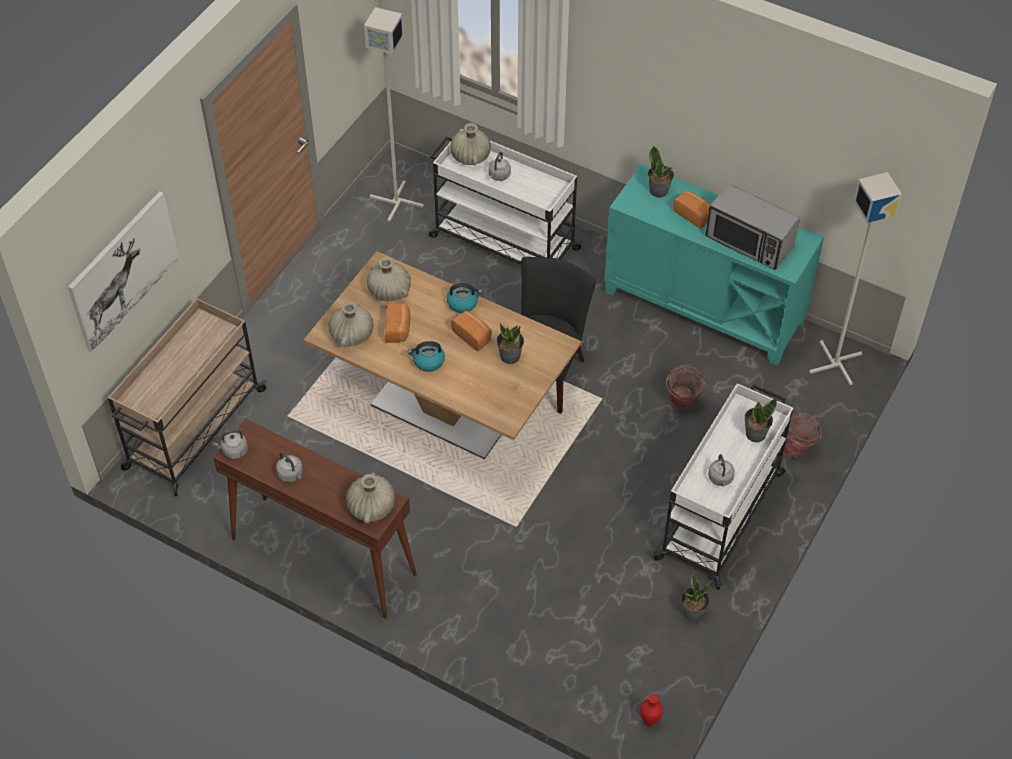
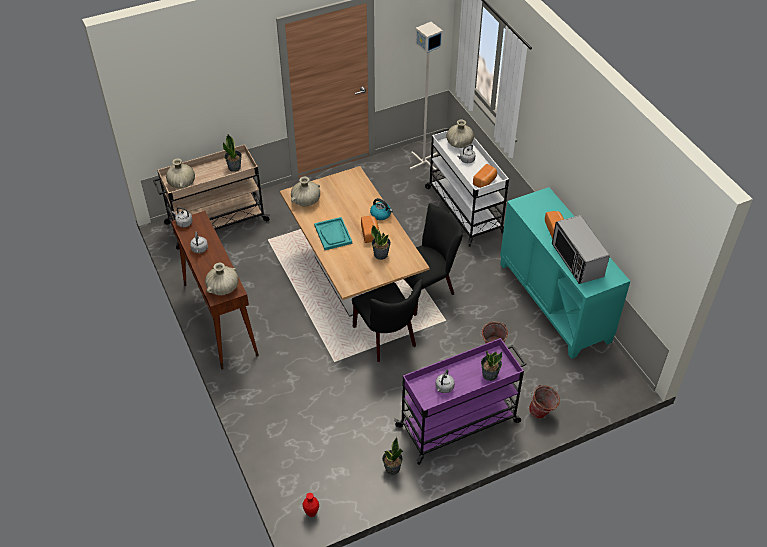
camera: 35 degrees right, 5 degrees down
(123, 271) = (190, 98): picture -> none
(389, 292) = (347, 189): beige vase -> beige vase (181, 183)
(398, 329) = (333, 210): bread -> bread (485, 182)
(428, 361) = (333, 234): kettle -> turquoise tray
(553, 461) = (387, 339): none -> black chair
(659, 190) = (546, 206): potted plant -> potted plant (234, 167)
(721, 515) = (459, 423): white cart -> purple cart
(836, 362) = (612, 377): grey floor lamp -> none

